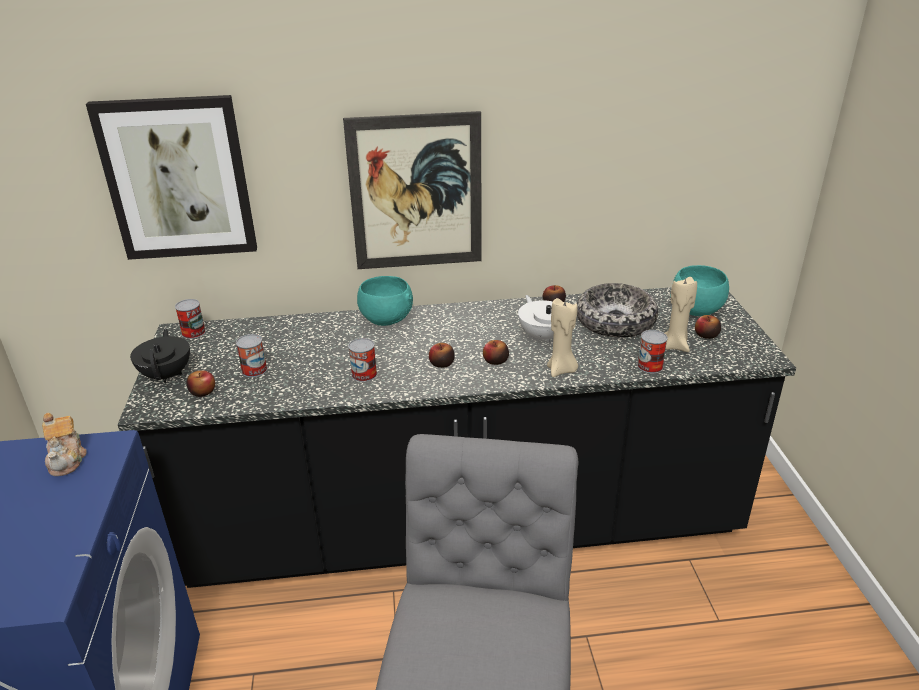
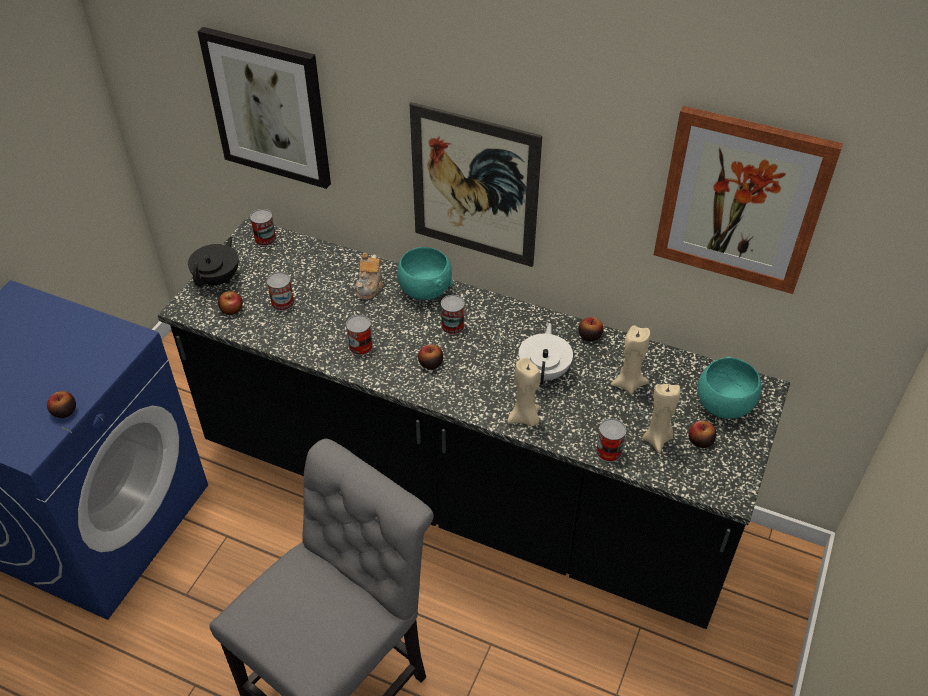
camera: 30 degrees right, 15 degrees up
(67, 459) = (101, 339): teapot -> teapot (370, 286)
(435, 334) = (452, 326): none -> can
(495, 361) = (477, 381): apple -> apple (64, 411)
(615, 321) = (628, 384): bowl -> beige candle
(664, 117) = (741, 200): none -> picture

